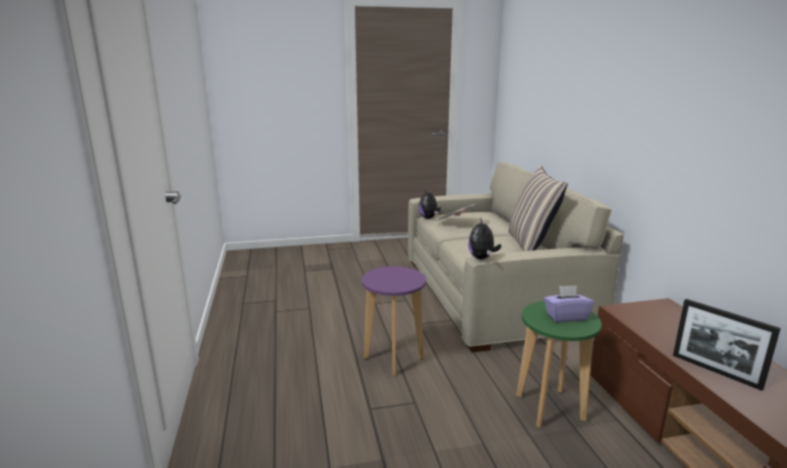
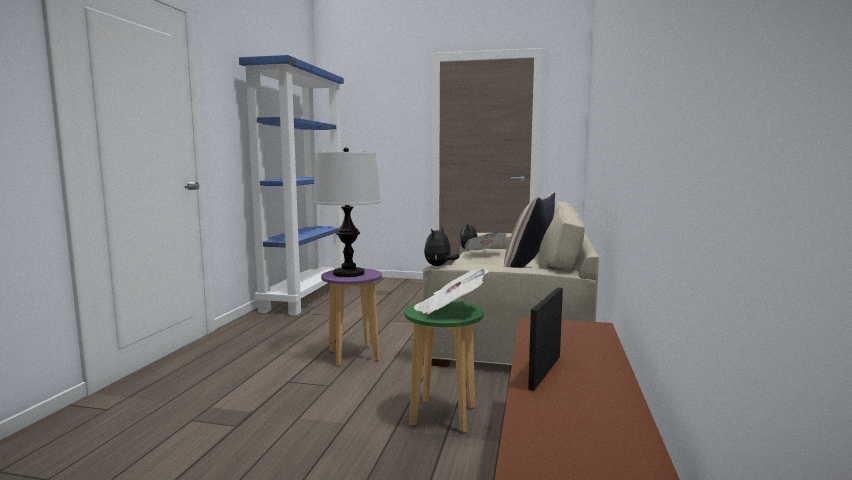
camera: 25 degrees right, 10 degrees down
(247, 288) = (305, 297): none -> blue bookcase
(390, 278) = (348, 273): none -> table lamp
(566, 316) = (449, 310): purple tissue box -> newspaper
(715, 371) = (545, 372): picture frame -> picture frame turned 45 degrees clockwise

